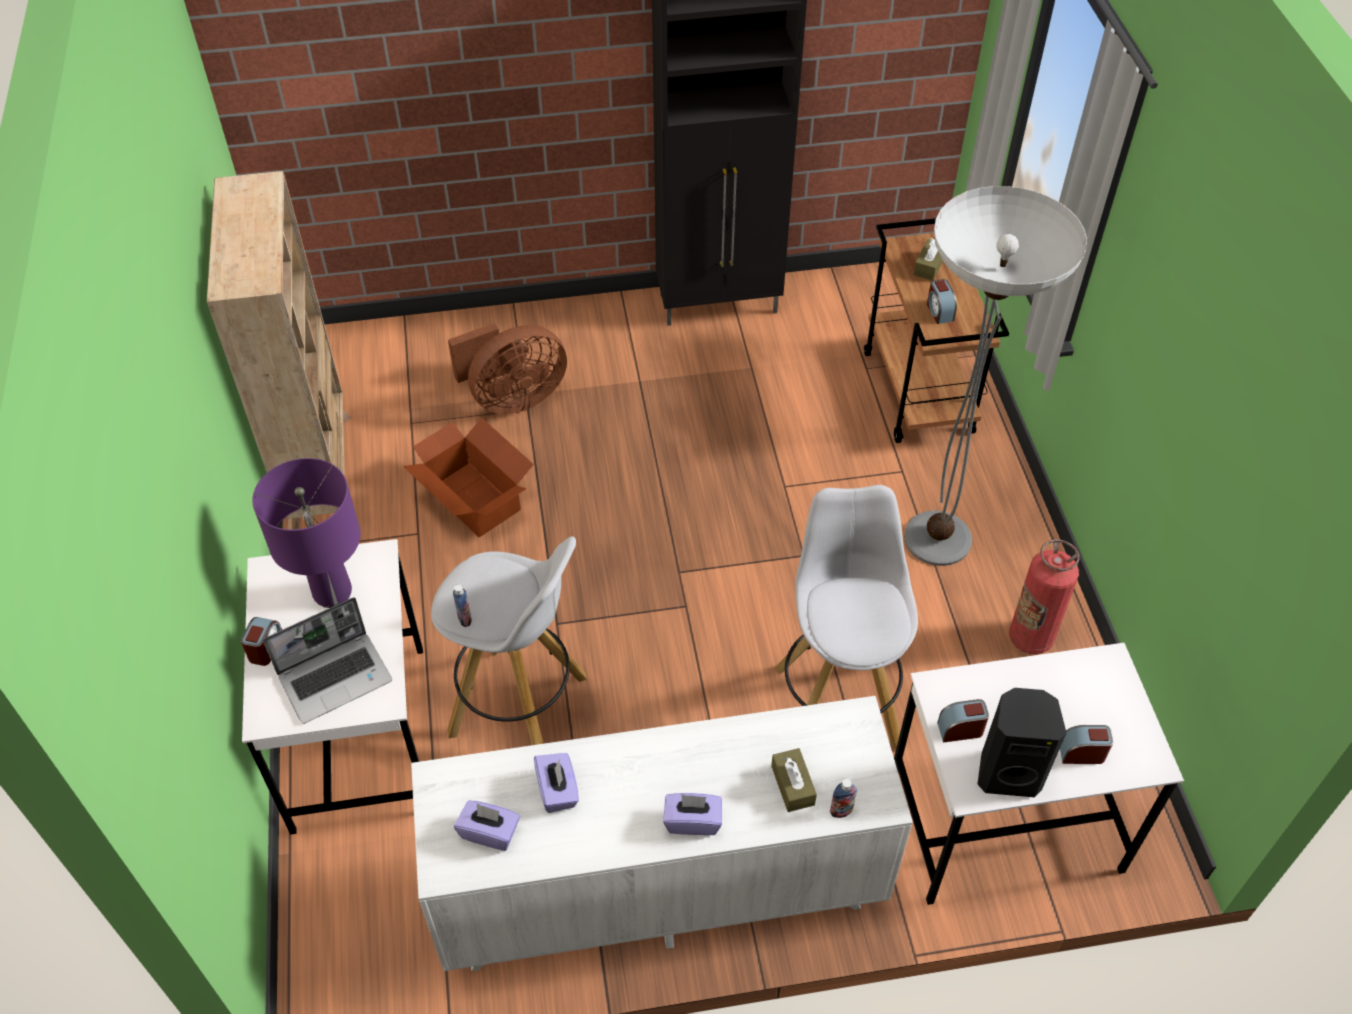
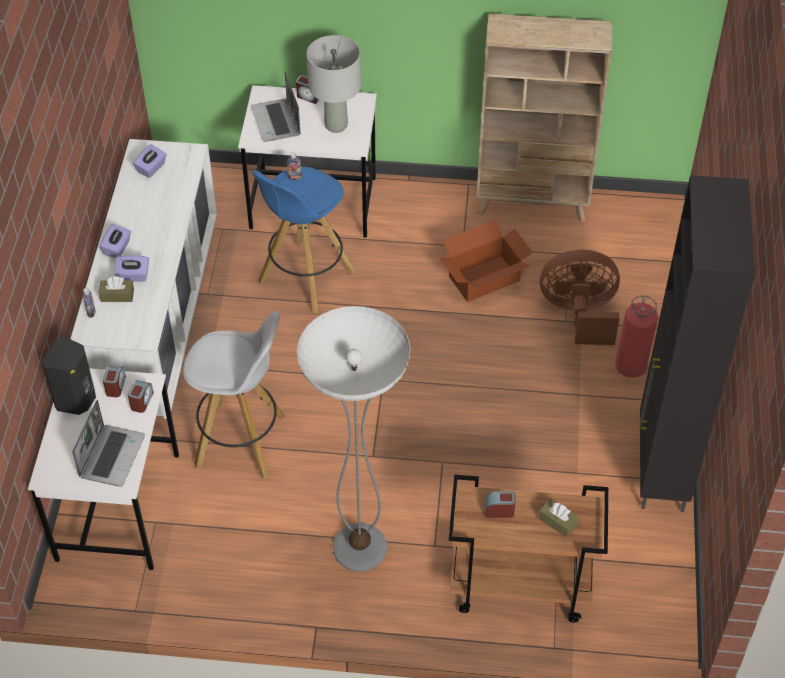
camera: 105 degrees right, 0 degrees up
(332, 592) = (336, 125): purple table lamp -> grey table lamp
(513, 398) = (579, 314): brown fan -> brown fan turned 105 degrees clockwise
(521, 706) = (305, 278): white stool -> blue stool
(558, 791) = (162, 197): purple tissue box -> purple tissue box (133, 276)
(1030, 638) = (249, 577): fire extinguisher -> fire extinguisher (630, 367)
(1077, 693) = (111, 455): none -> laptop
(1082, 753) = (71, 442): alarm clock -> alarm clock (142, 401)

